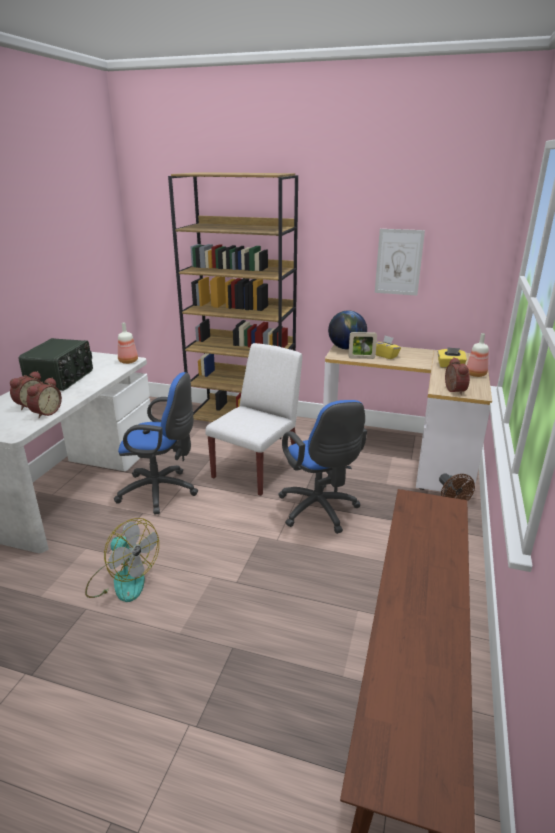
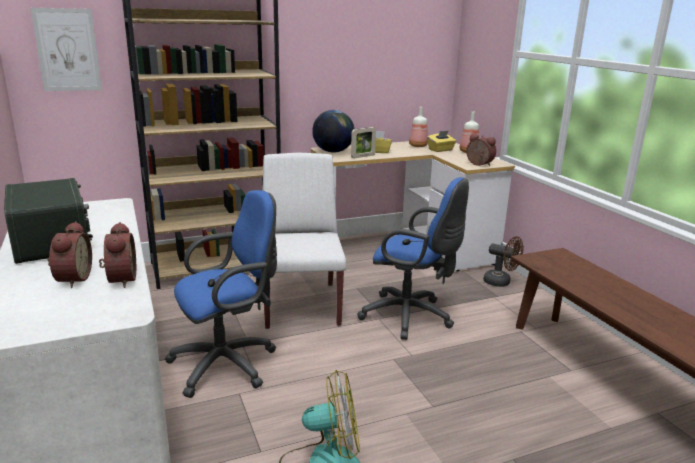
camera: 40 degrees left, 5 degrees down
(127, 361) = (113, 205): bottle -> bottle (417, 146)
(398, 262) = (366, 56): picture -> picture (67, 50)

